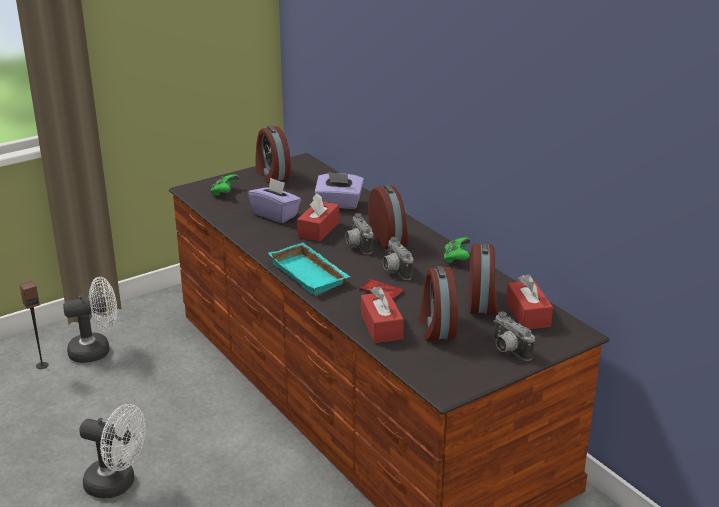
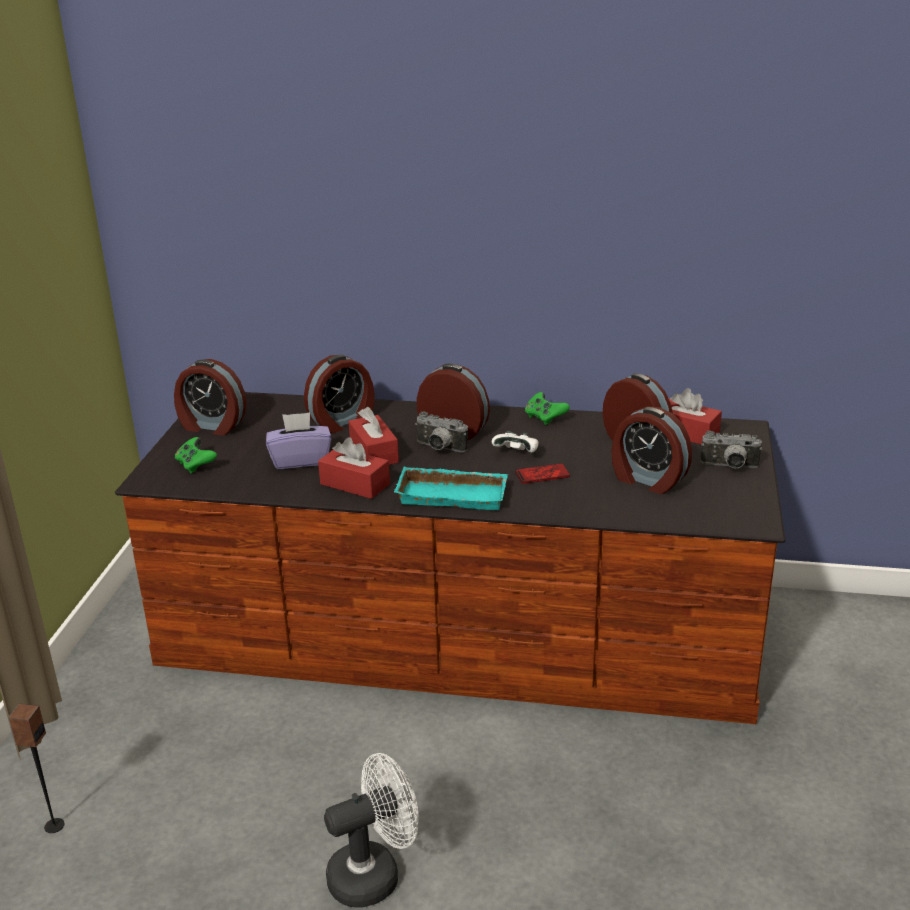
camera: 45 degrees left, 0 degrees up
(96, 350) = (101, 764): white fan -> none
(339, 204) = (343, 421): purple tissue box -> alarm clock
(381, 327) = (607, 503): red tissue box -> red tissue box (355, 484)
(394, 270) = (517, 453): camera -> white game controller

